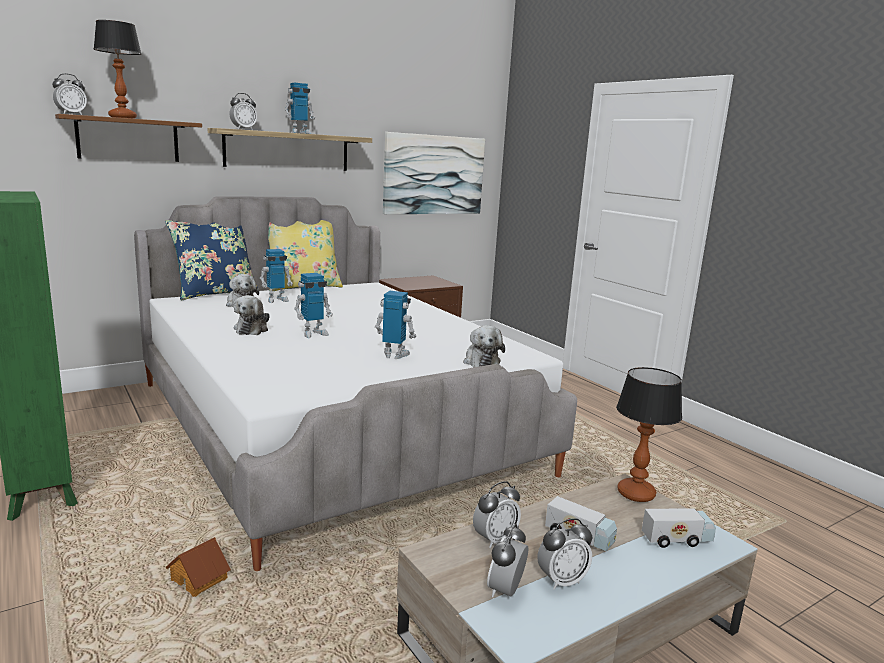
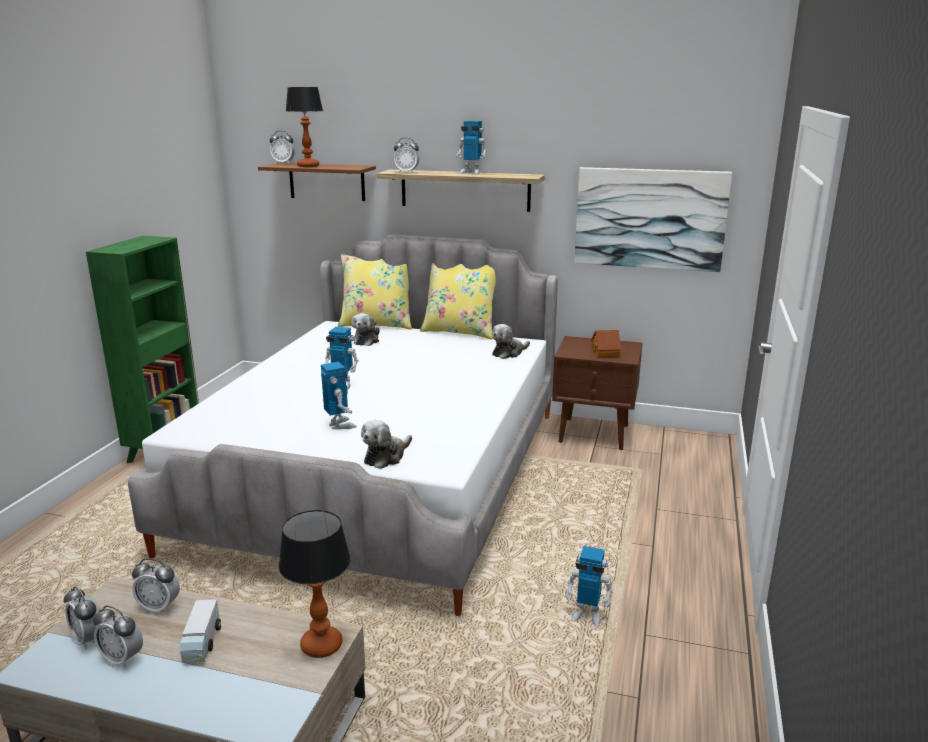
camera: 50 degrees right, 5 degrees up
(200, 579) = (124, 546): toy house -> toy house (605, 352)
(215, 293) = (377, 324): blue pillow -> yellow pillow
(252, 329) = (314, 368): plush toy -> plush toy (509, 353)
(276, 300) = (402, 342): toy robot -> toy robot (587, 616)
(505, 590) = (88, 639): alarm clock -> alarm clock turned 120 degrees counterclockwise
(676, 539) = (250, 696): toy truck -> none

